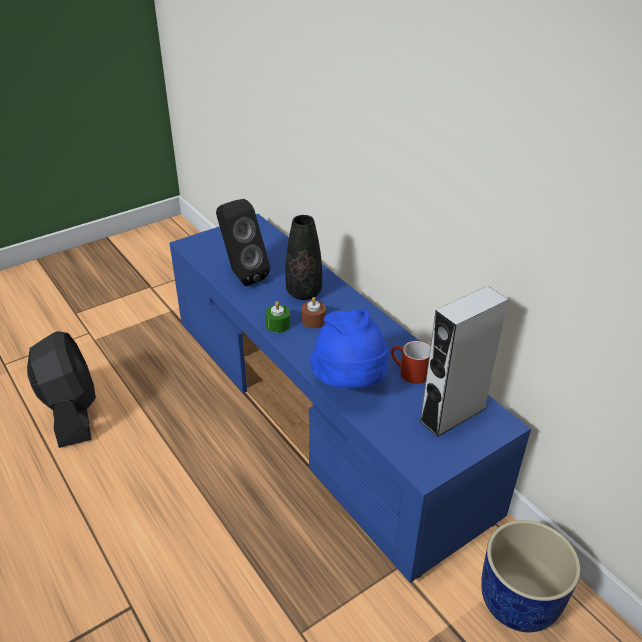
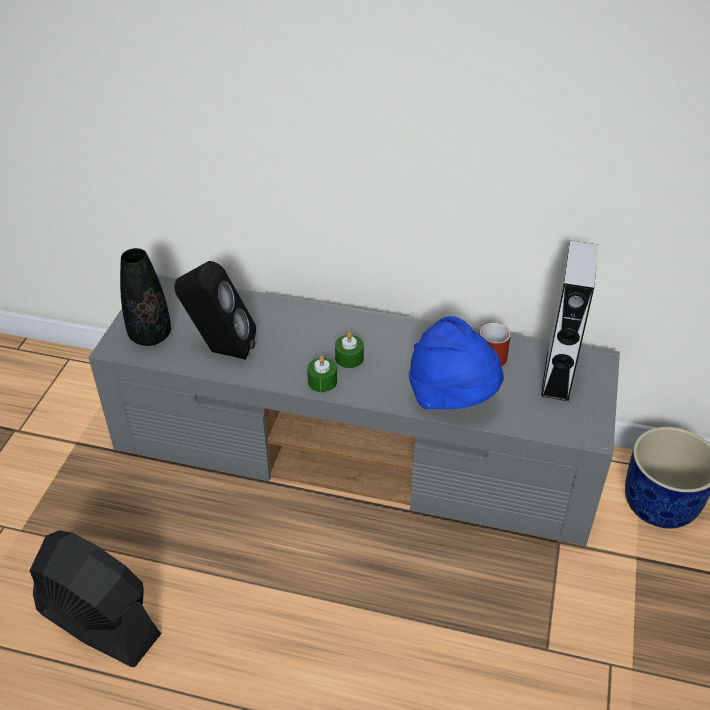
camera: 40 degrees left, 5 degrees up
(304, 293) = (305, 335): black vase -> black vase (150, 336)
(313, 320) = (349, 358): brown candle -> green candle
(322, 412) = (358, 452): blue tv stand -> grey tv stand

